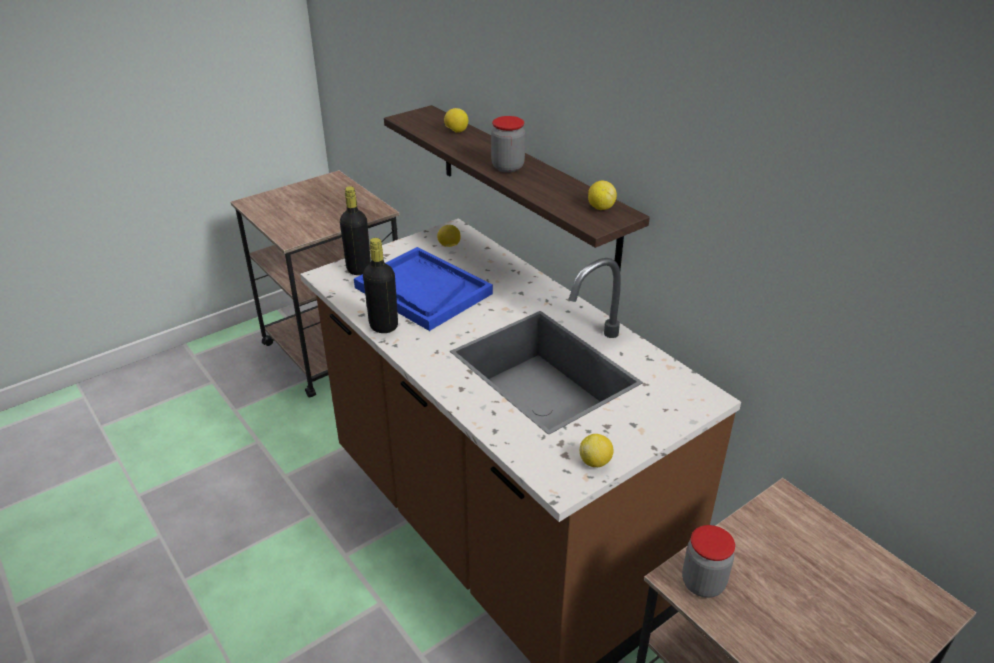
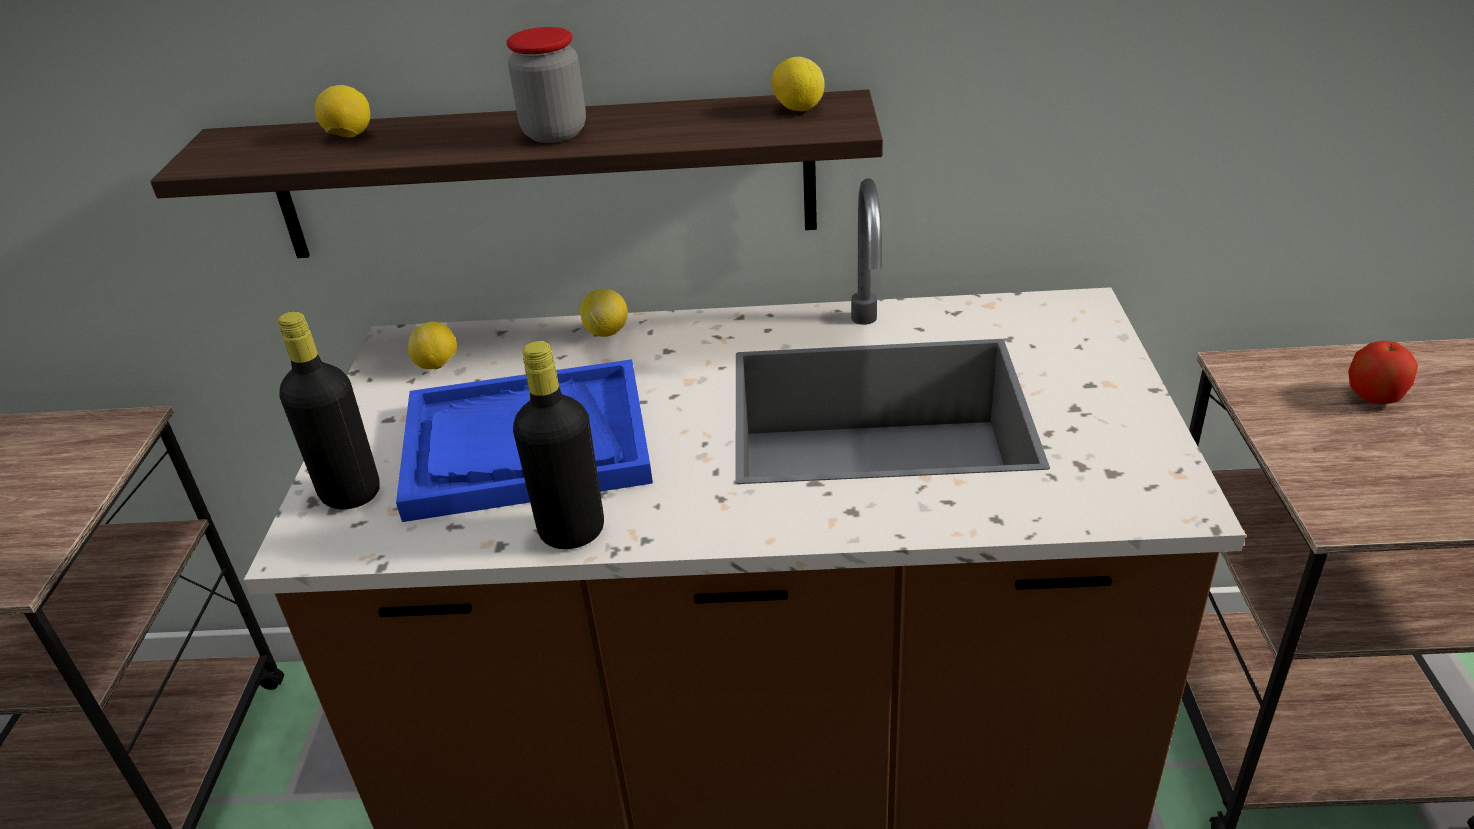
camera: 50 degrees left, 0 degrees up
(595, 462) = (1149, 451): lemon -> lemon (607, 332)
(703, 583) = (1357, 500): jar -> none
(823, 567) = (1373, 397): none -> apple

